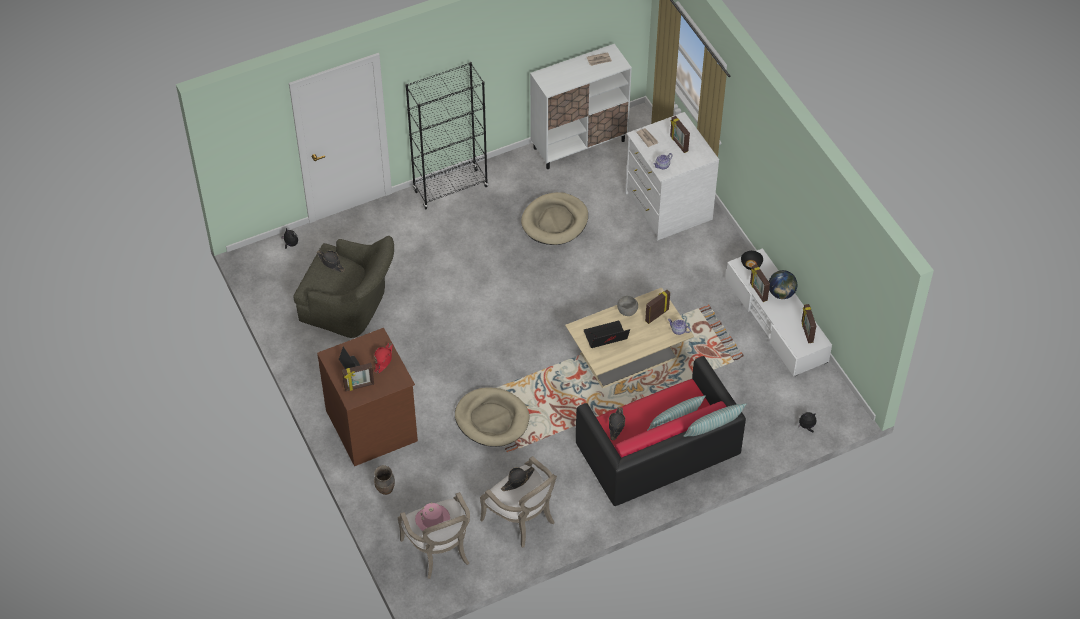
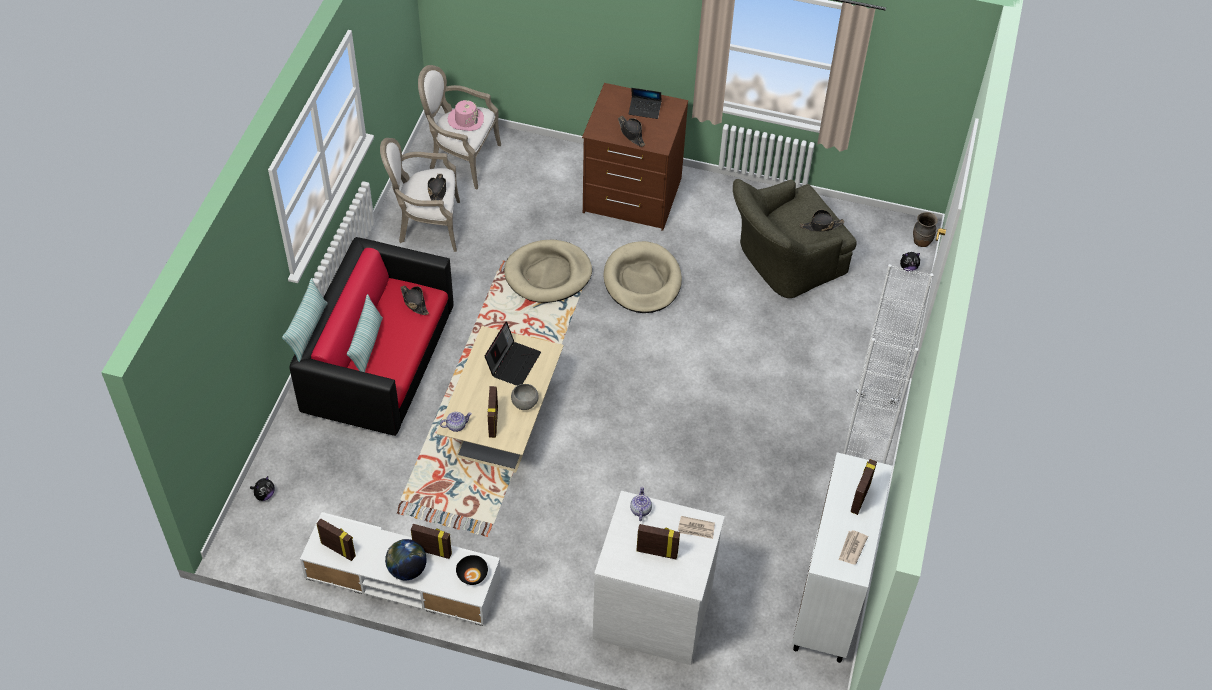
camera: 130 degrees right, 0 degrees up
(359, 386) = (620, 103): picture frame -> picture frame (859, 498)
(383, 359) = (631, 133): red hat -> black hat
(385, 489) = (558, 165): brown vase -> brown vase (921, 242)
(450, 189) = (868, 435): black bookcase -> white bookcase
(555, 221) = (735, 491): beige dog bed -> beige dog bed (642, 280)

